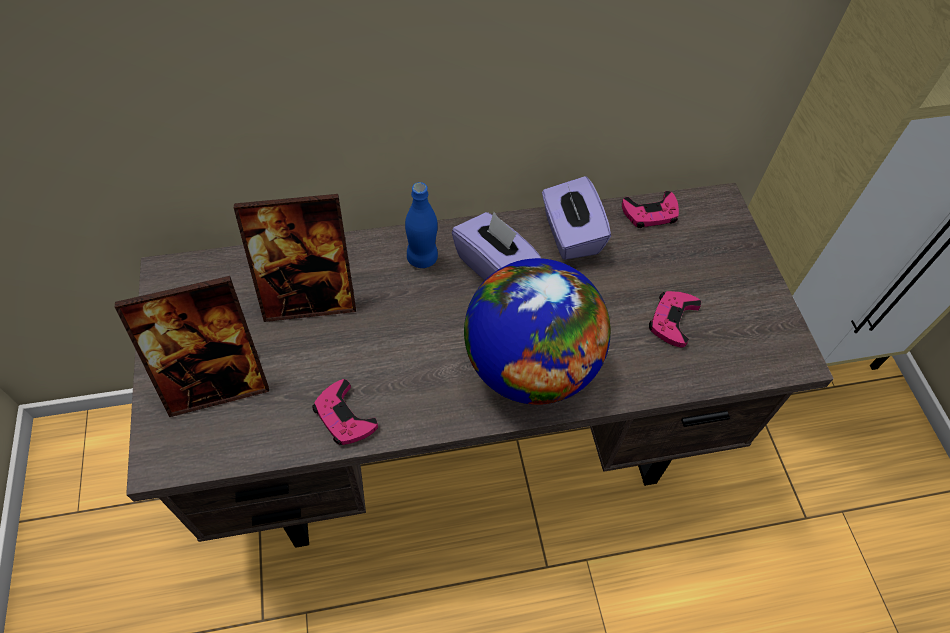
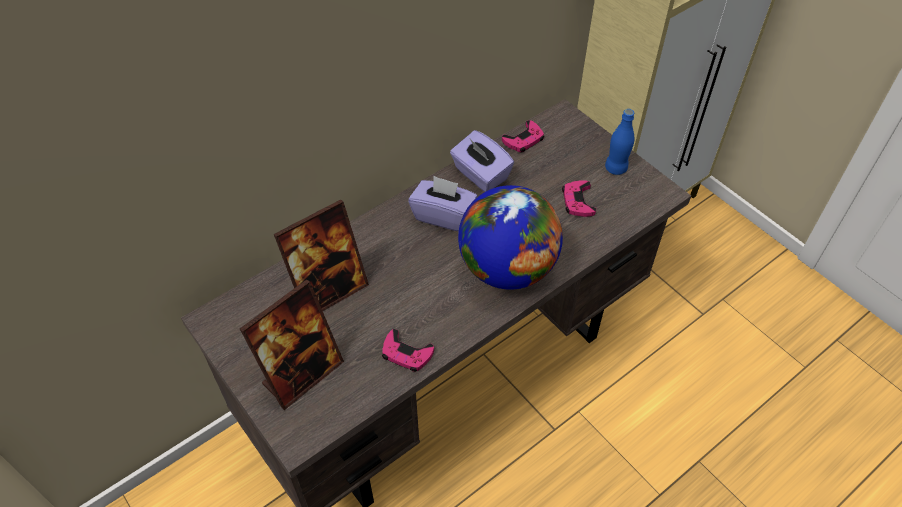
camera: 25 degrees left, 5 degrees down
(422, 258) = (390, 231): blue bottle -> blue bottle (616, 168)

